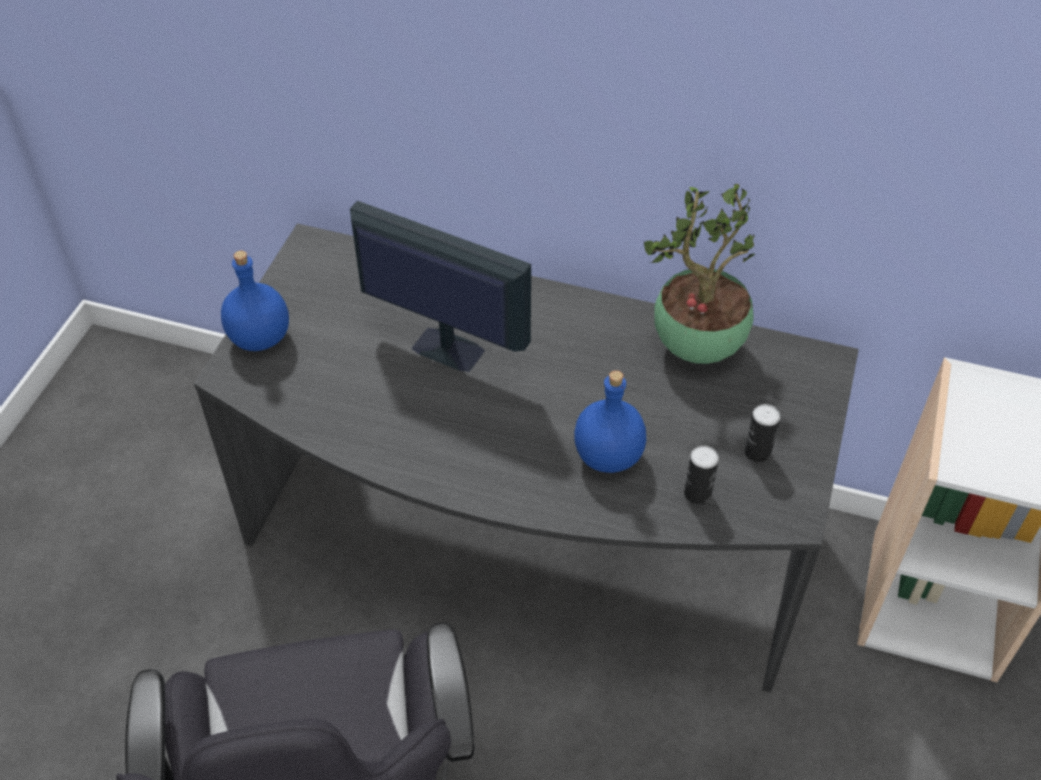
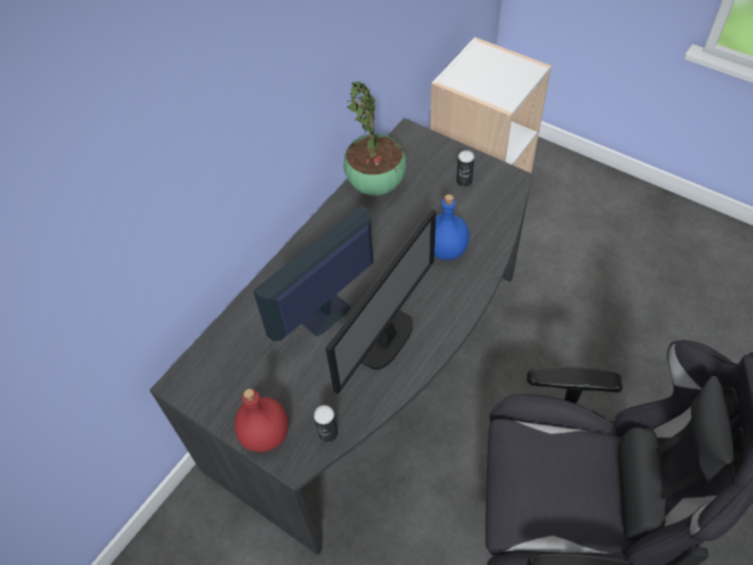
camera: 70 degrees left, 5 degrees up
(260, 337) = (264, 434): blue bottle -> red bottle
(426, 423) = (387, 340): none -> monitor
(697, 494) = (485, 215): can -> can (328, 433)

